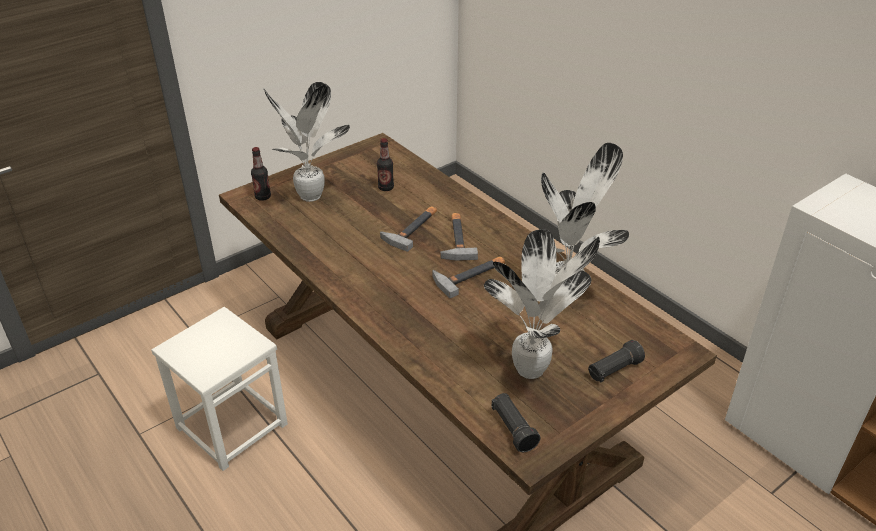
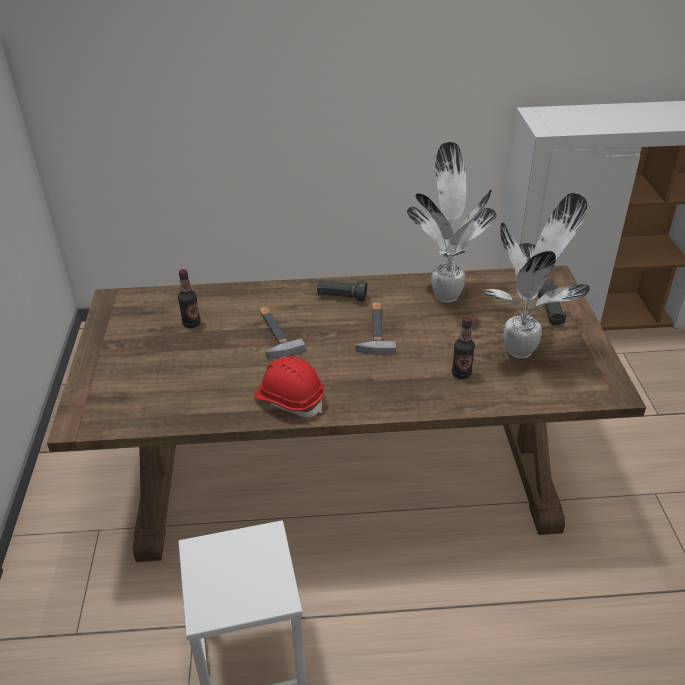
camera: 55 degrees left, 0 degrees up
(263, 197) = (99, 410): bottle -> bottle (461, 374)
(311, 197) = (144, 376): potted plant -> none
(344, 269) = (289, 399): none -> red hard hat
(456, 238) = (317, 316): hammer -> none
(513, 429) = (580, 388): black flashlight -> black flashlight (341, 297)

